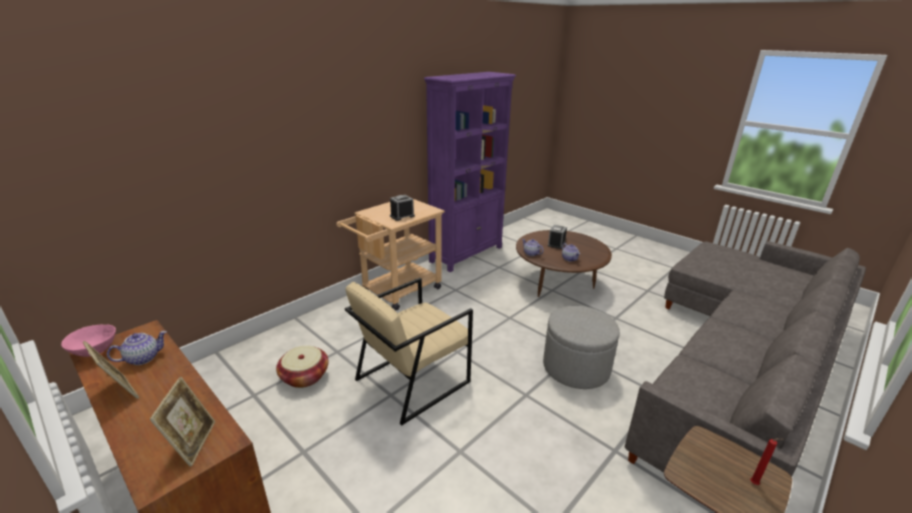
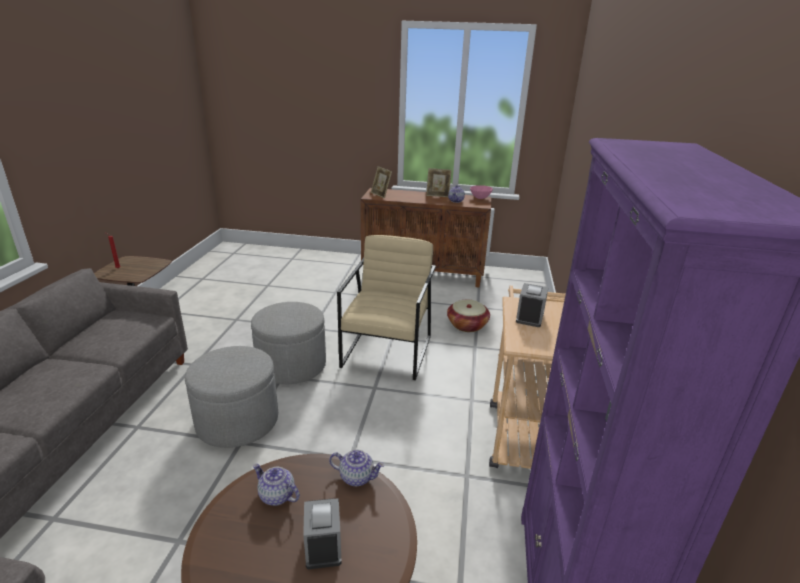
camera: 145 degrees right, 0 degrees up
(512, 403) = (291, 365): none -> grey ottoman

